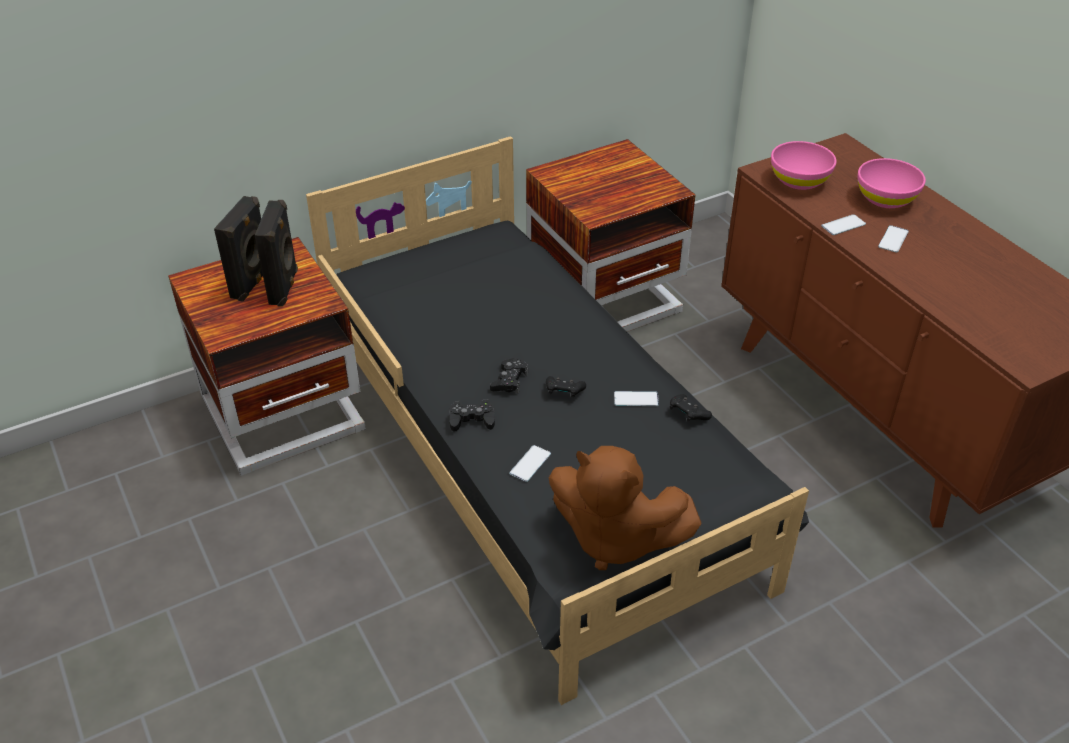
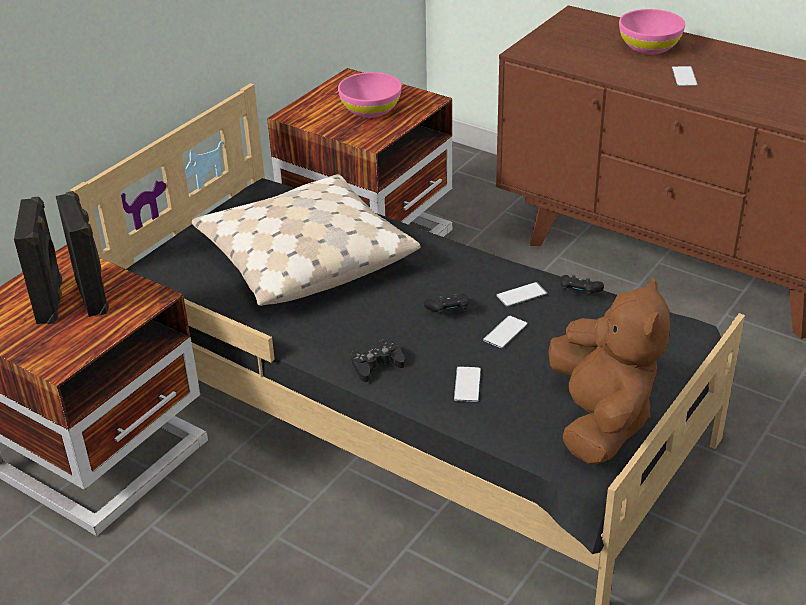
camera: 25 degrees left, 5 degrees down
(485, 304) = (304, 258): none -> beige pillow
(509, 381) = (386, 318): black game controller -> none
(614, 538) = (600, 421): brown plush toy -> brown plush toy turned 90 degrees counterclockwise
(799, 181) = (563, 51): pink bowl -> pink bowl (370, 110)
(843, 225) = (633, 76): phone -> phone (505, 332)

